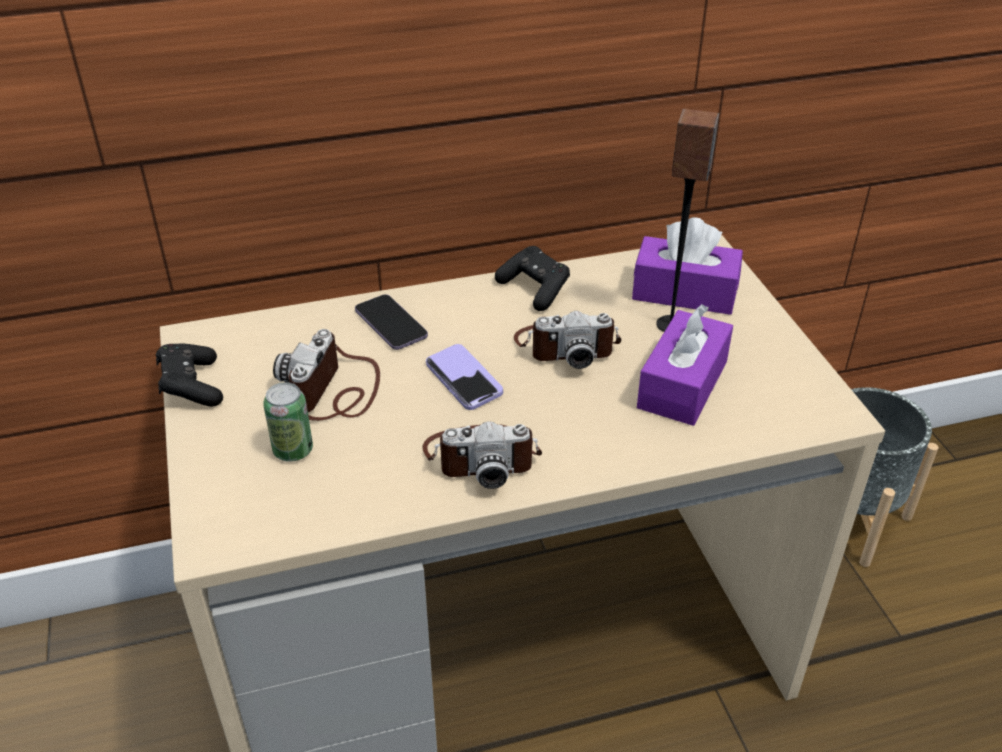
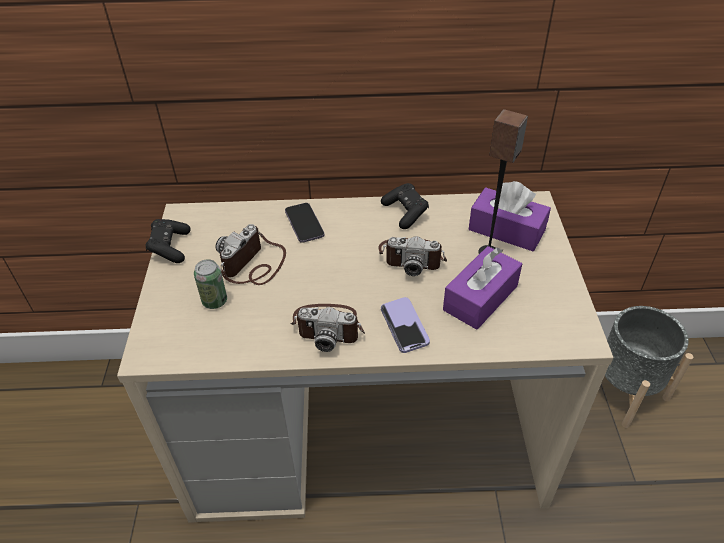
camera: 15 degrees right, 5 degrees up
(463, 379) = (336, 270): phone -> phone (404, 326)

